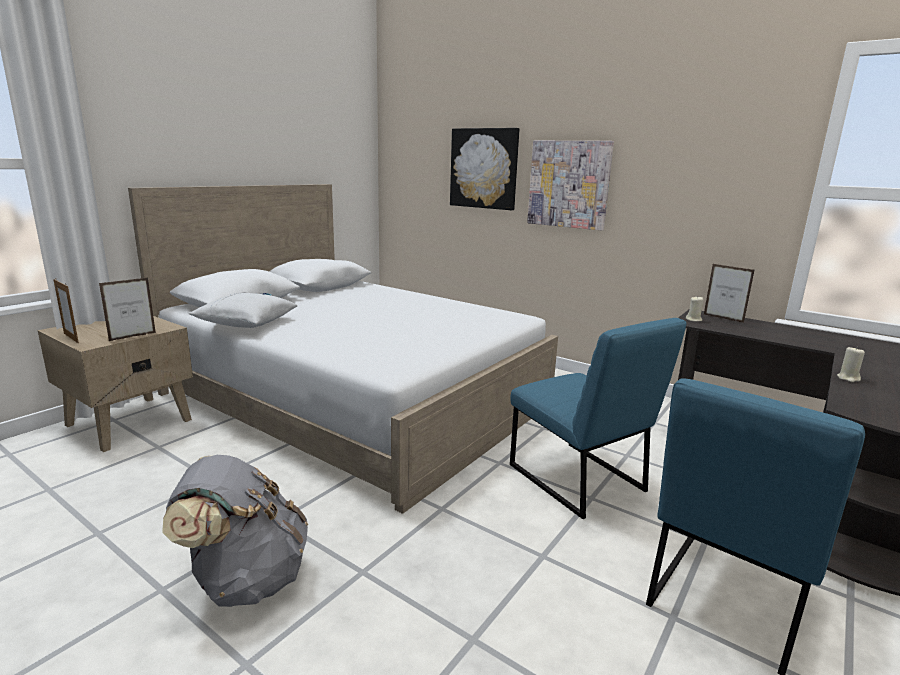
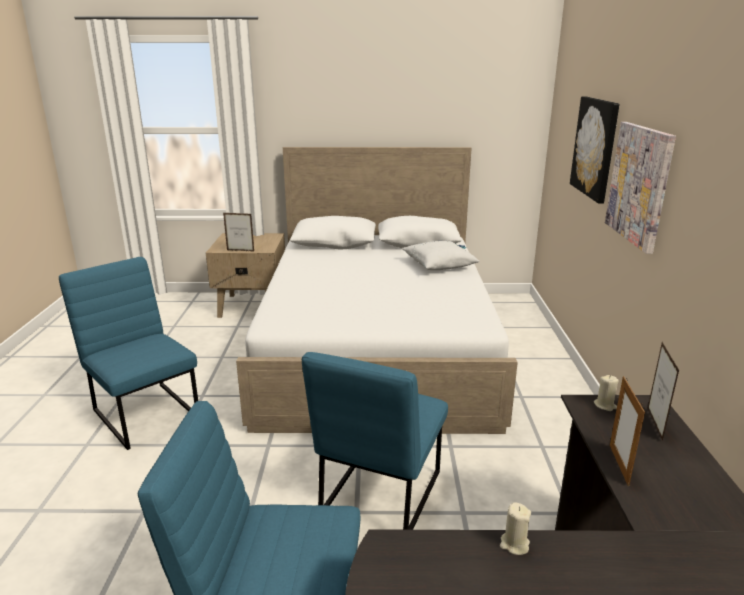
camera: 55 degrees right, 5 degrees up
(71, 338) = (220, 242): picture frame -> picture frame (619, 464)
(246, 323) = (297, 260): grey pillow -> grey pillow (439, 265)
(246, 579) = (145, 412): grey backpack -> blue chair

